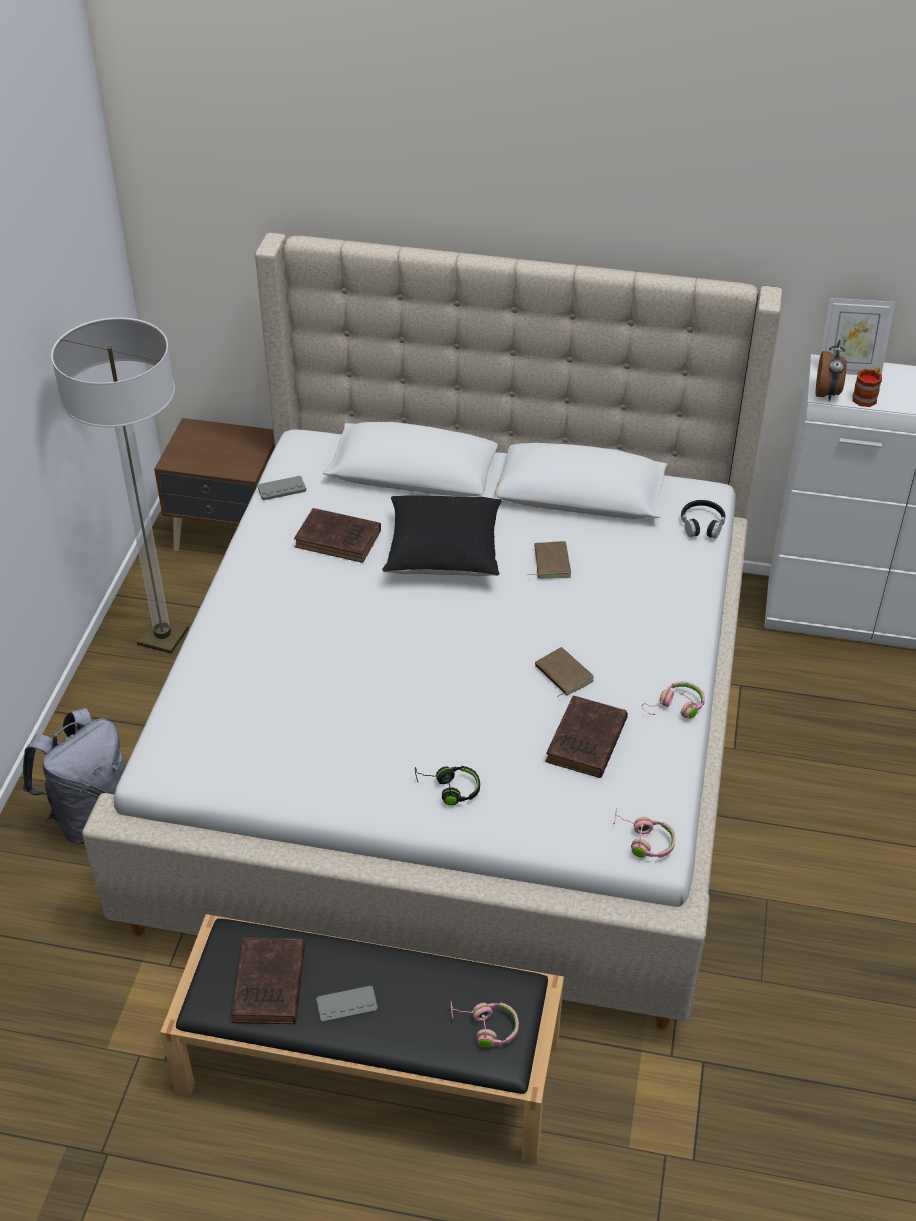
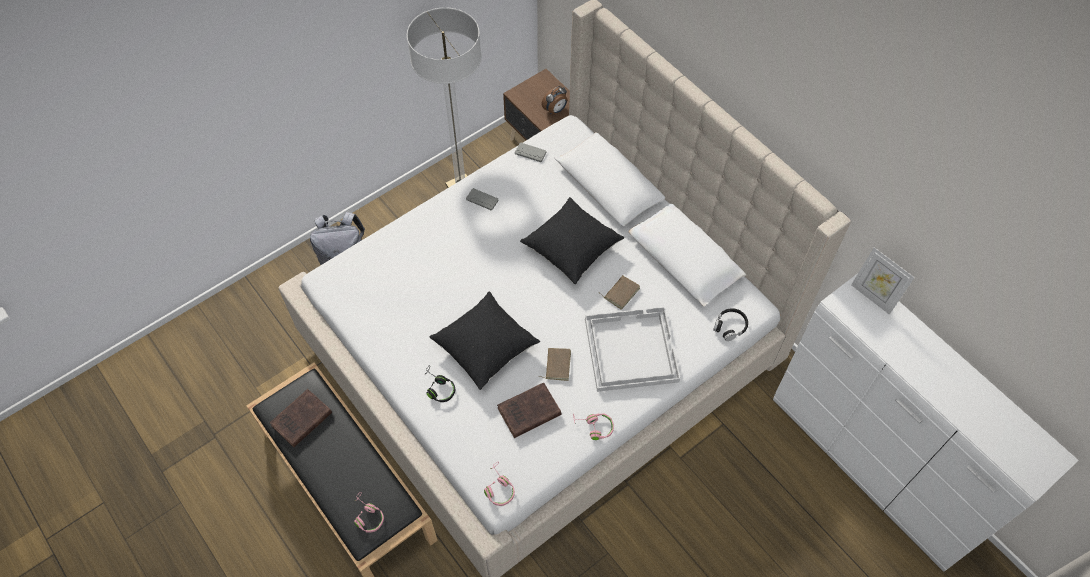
camera: 40 degrees right, 15 degrees up
(340, 539) = (529, 204): brown book -> none
(347, 1005) = (322, 456): grey game controller -> grey game controller (482, 199)
(457, 711) = (485, 347): none -> black pillow
(625, 609) = (630, 349): none -> white tray
(827, 393) = (839, 304): alarm clock -> alarm clock (555, 110)
(866, 396) = (862, 322): mug -> none

